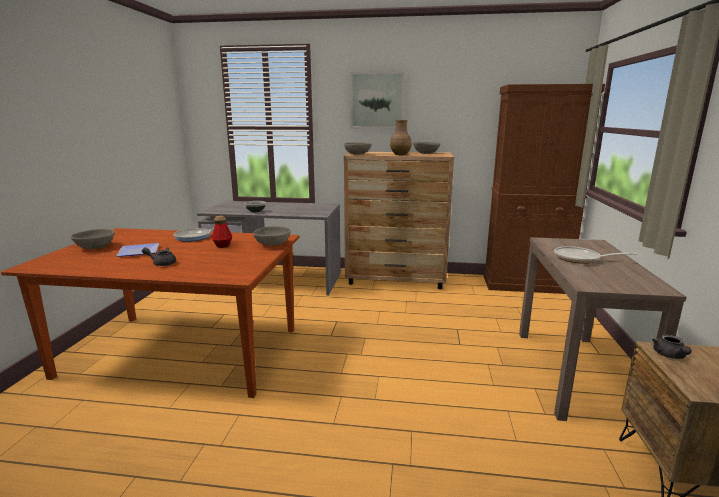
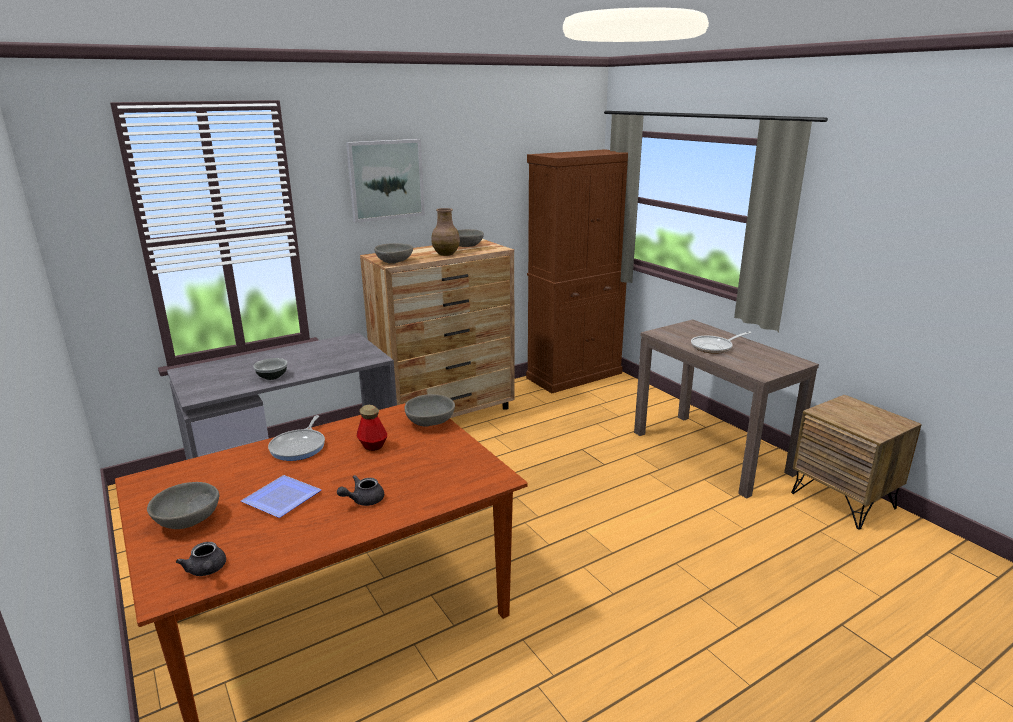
camera: 40 degrees left, 5 degrees up
(670, 356) = (832, 414): grey teapot -> grey teapot (207, 570)

